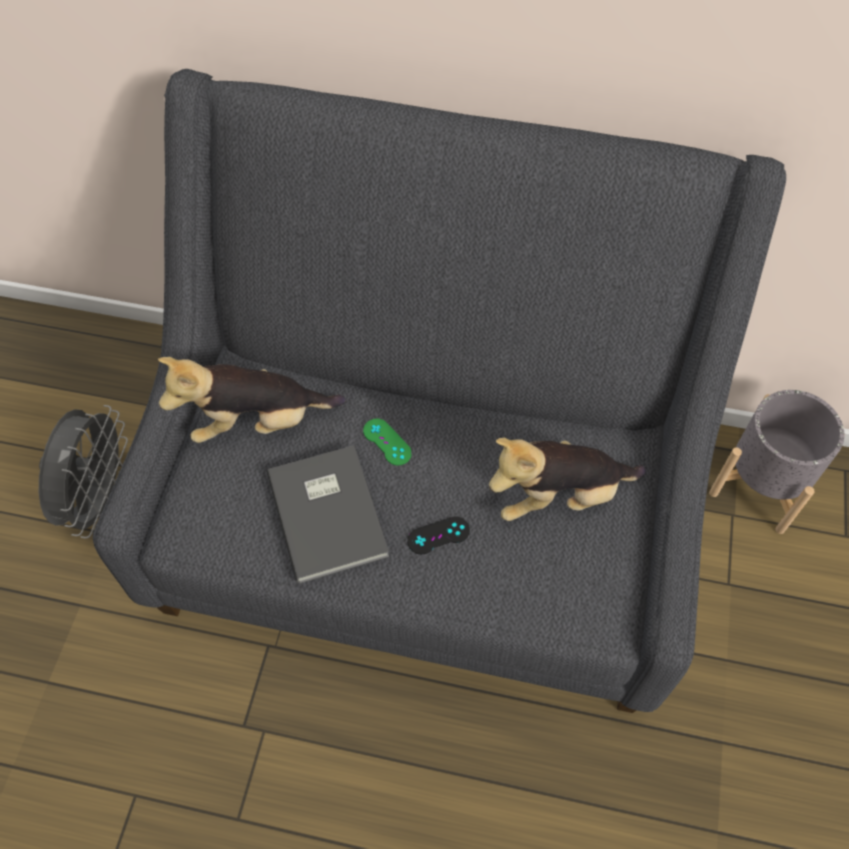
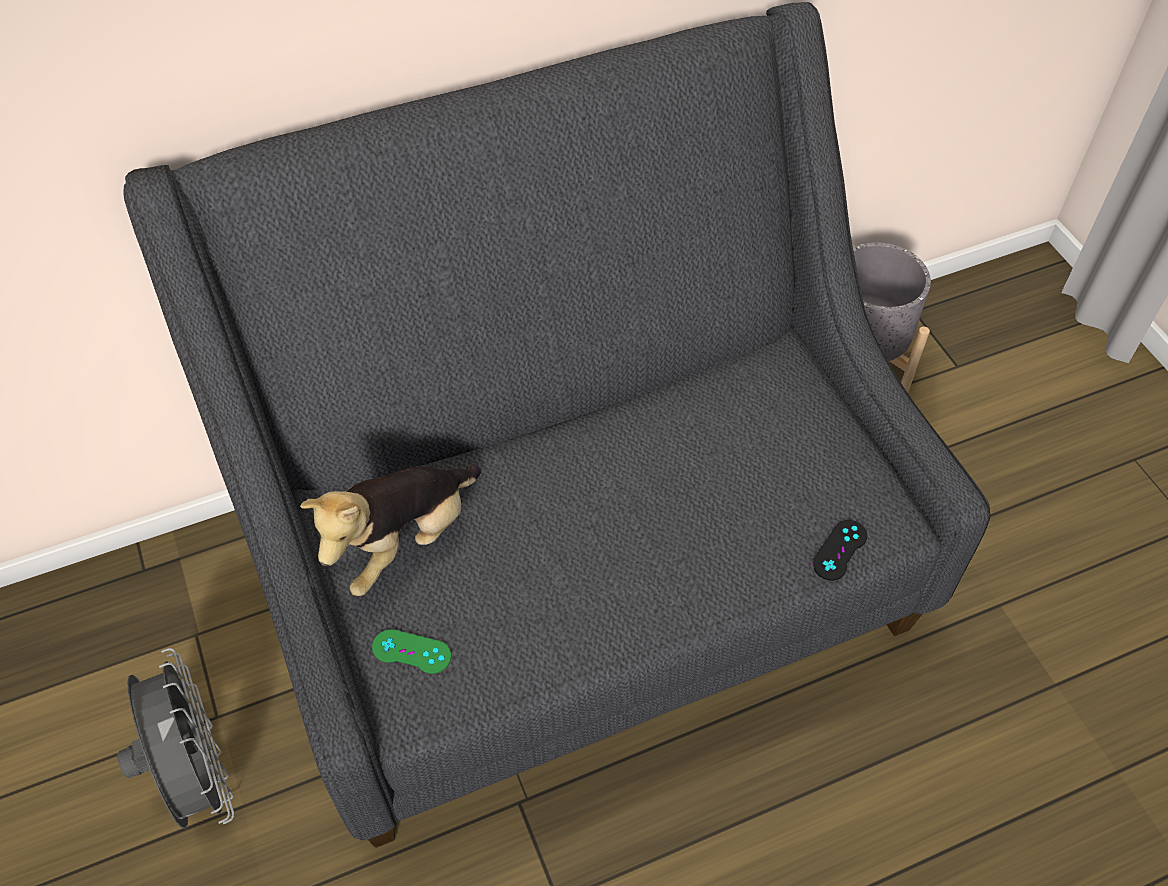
camera: 35 degrees left, 5 degrees down
(330, 512) = (556, 583): grey book -> none
(387, 442) = (556, 483): green game controller -> green game controller (411, 651)
(438, 535) = (680, 539): black game controller -> black game controller (840, 550)
(558, 496) = (757, 438): plush toy -> none

